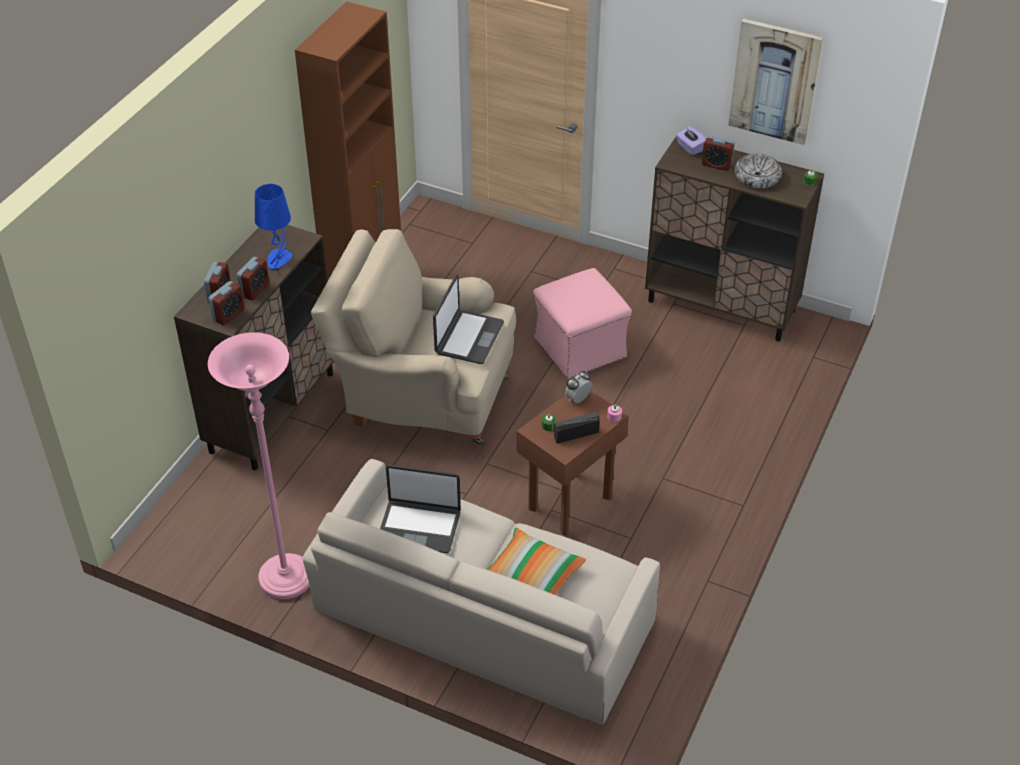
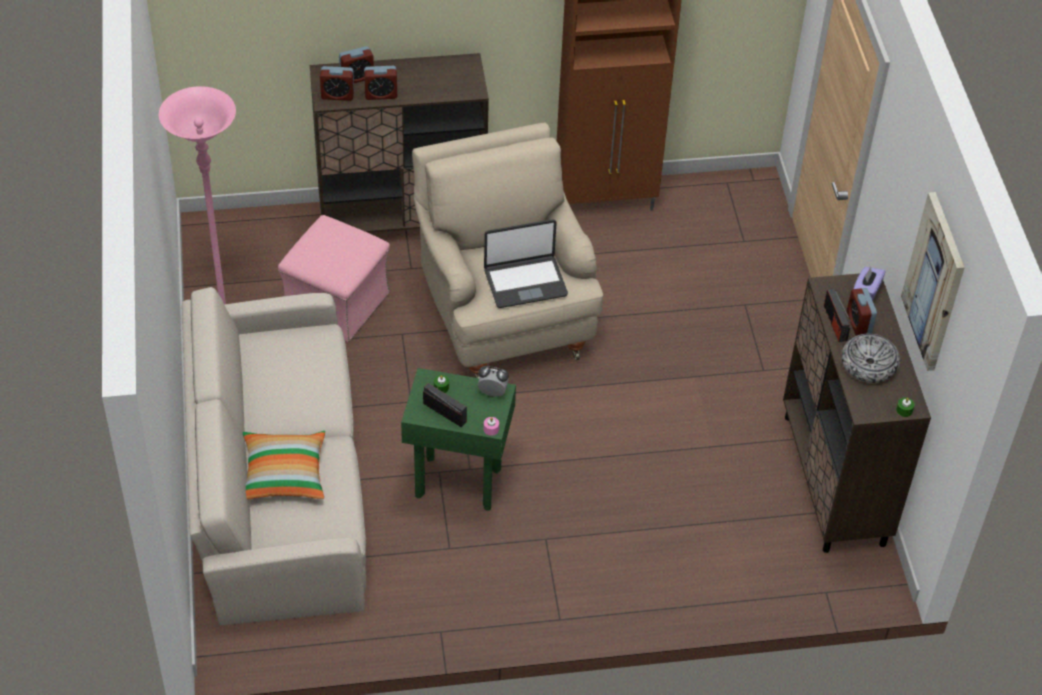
camera: 55 degrees right, 5 degrees up
(278, 260) = (432, 88): blue table lamp -> none
(419, 526) = (289, 369): laptop -> none
(569, 502) = (458, 481): brown side table -> green side table
(579, 347) = (670, 392): pink ottoman -> pink ottoman (337, 302)
(707, 174) = (835, 323): none -> radio

